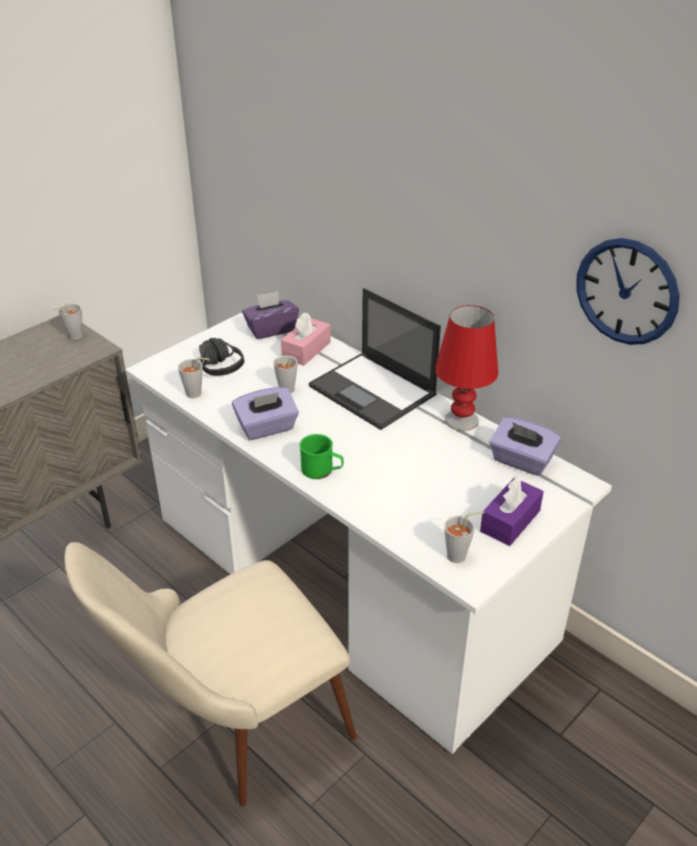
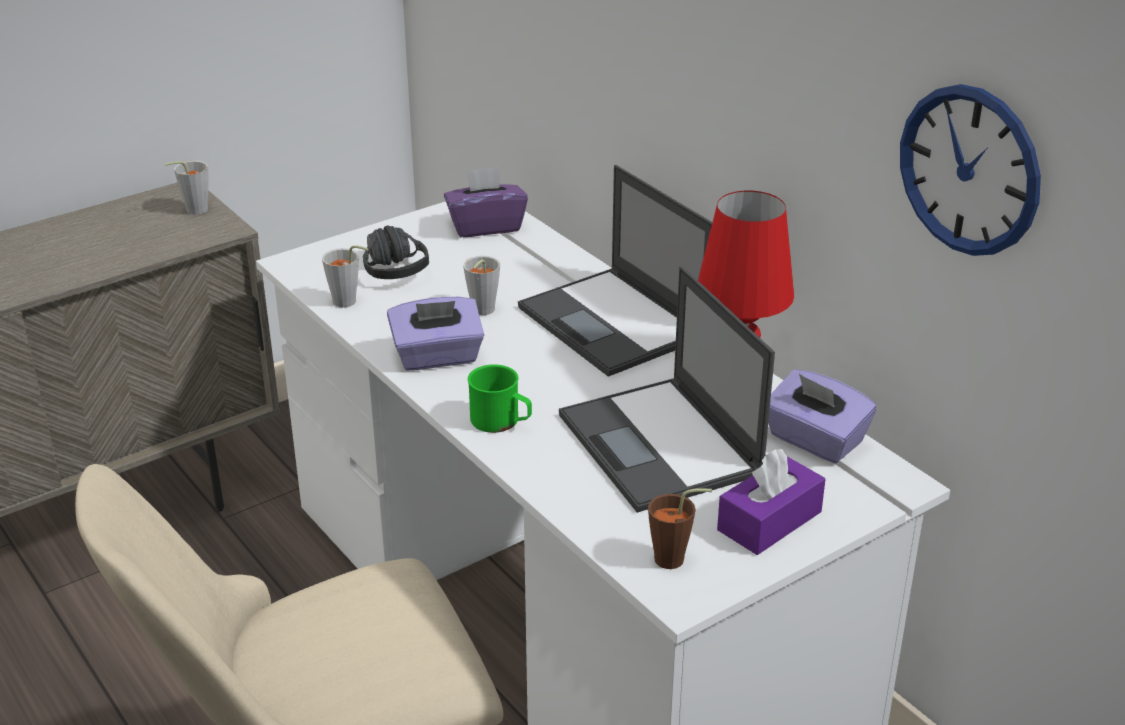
camera: 10 degrees right, 5 degrees down
(306, 350) = (529, 258): pink tissue box -> none
(428, 475) = (661, 445): none -> laptop
(460, 556) = (676, 559): grey cup -> brown cup

